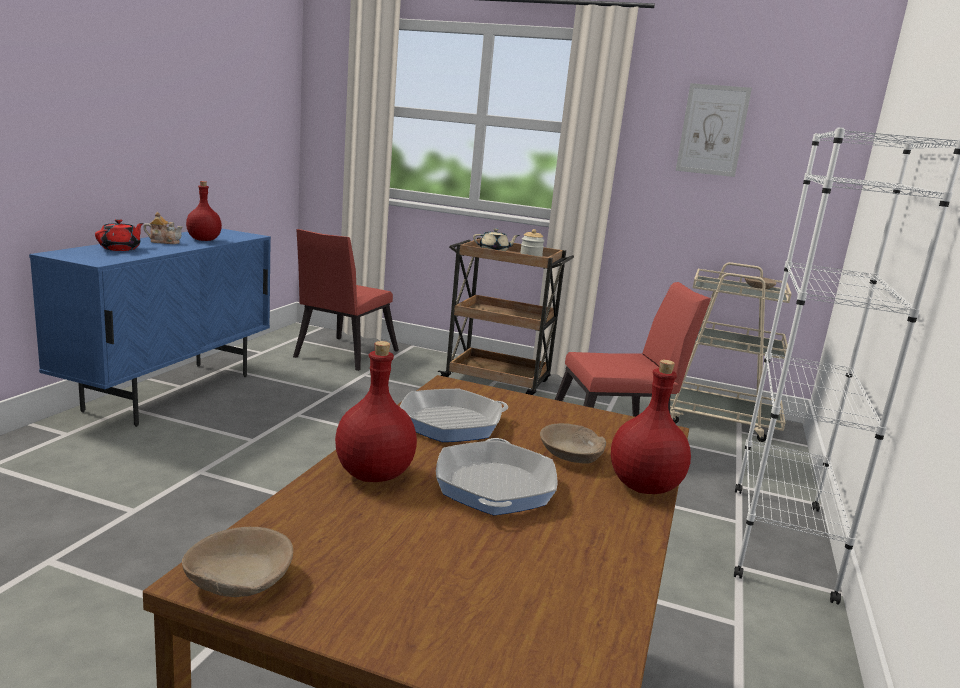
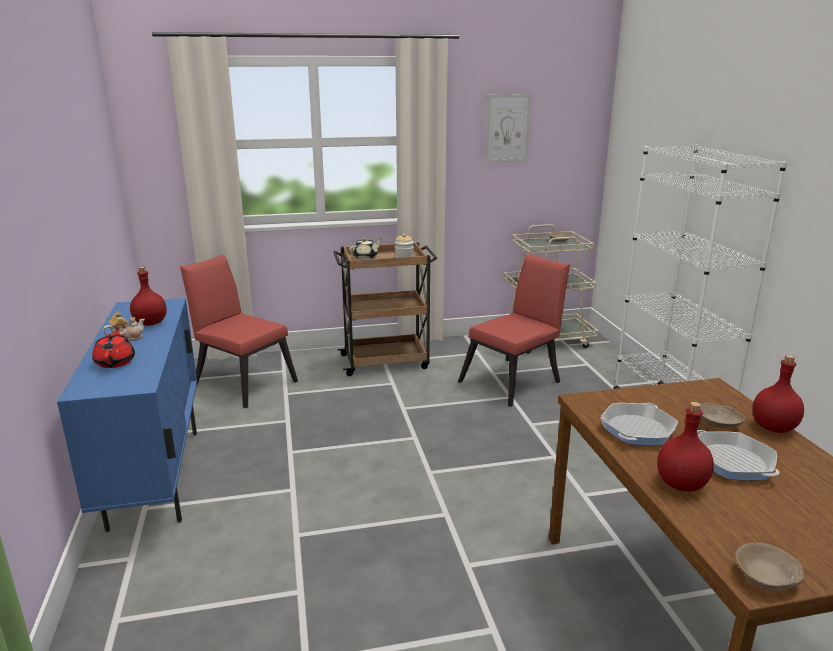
camera: 30 degrees left, 5 degrees up
(342, 355) = (242, 382): red chair -> red chair turned 135 degrees clockwise

